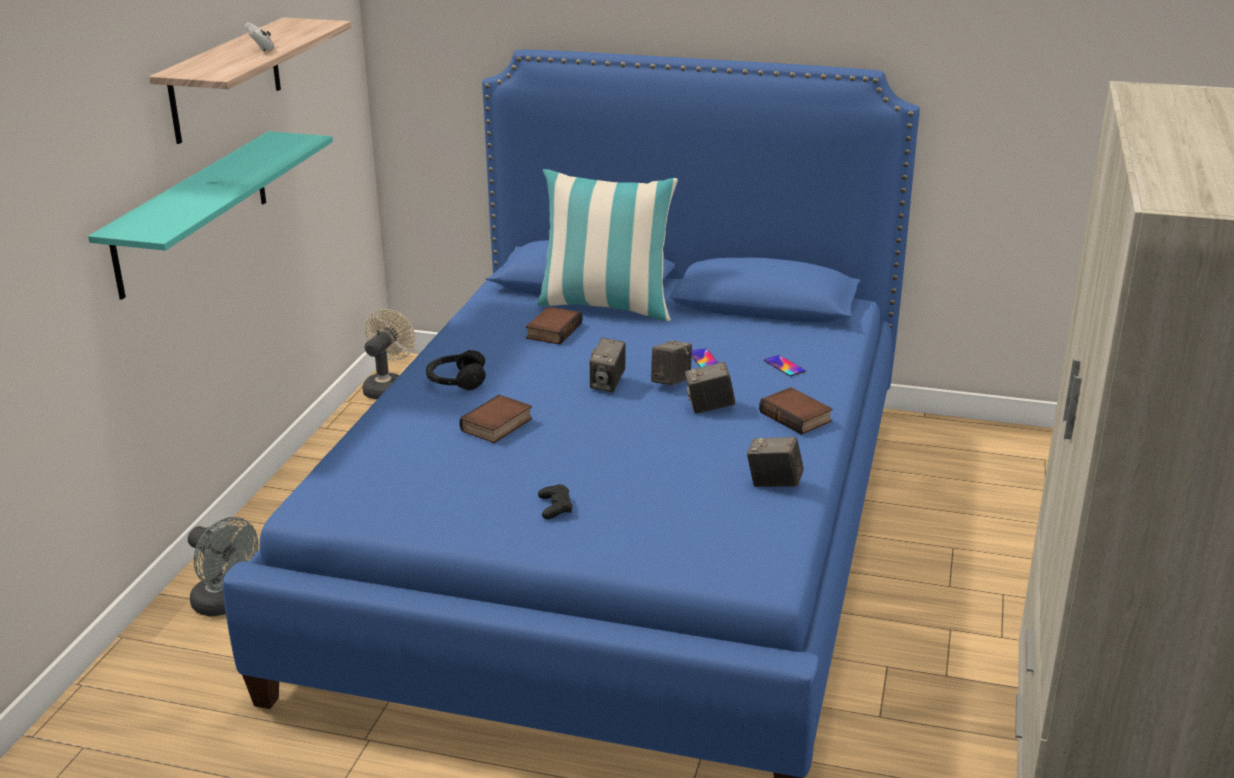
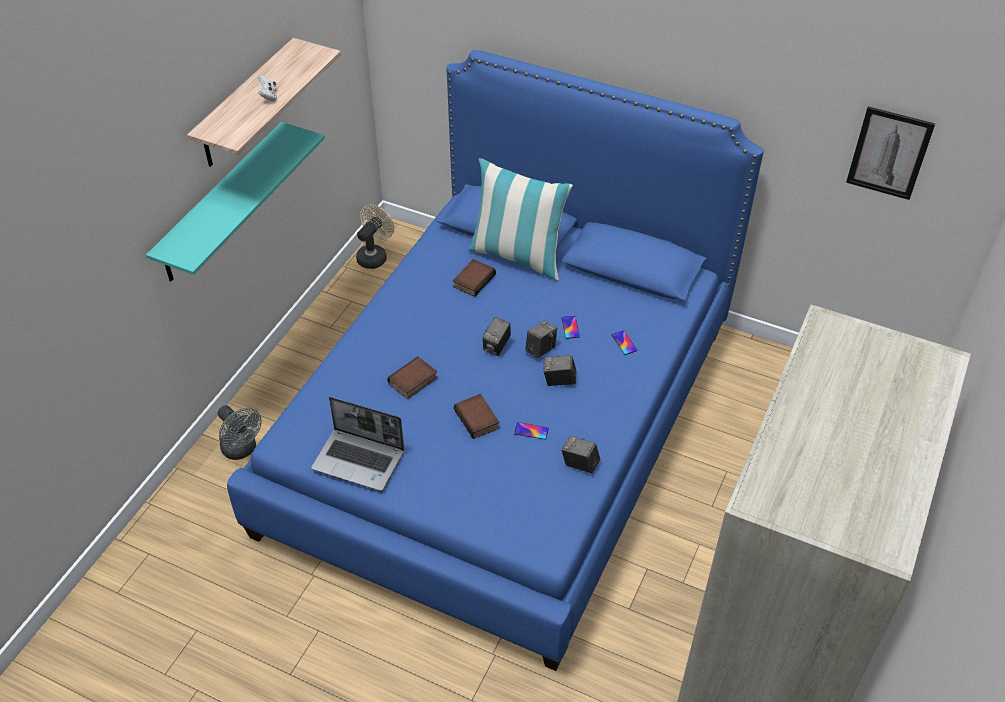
camera: 10 degrees right, 20 degrees up
(439, 511) = (360, 460): none -> laptop
(456, 381) = (396, 328): black headphones -> none
(555, 507) = (433, 466): black game controller -> none
(689, 458) = (531, 431): none -> phone
(797, 417) = (616, 399): book -> book (478, 419)
(1081, 81) = (889, 153): none -> picture

